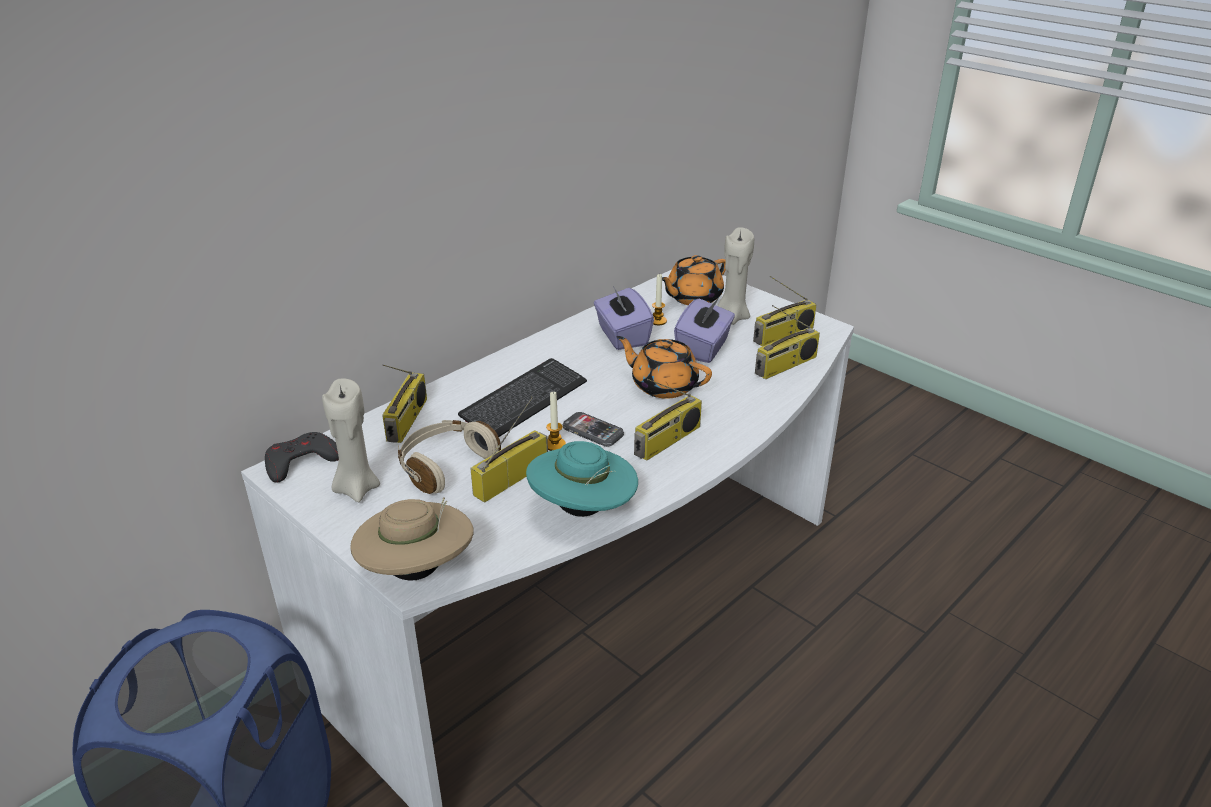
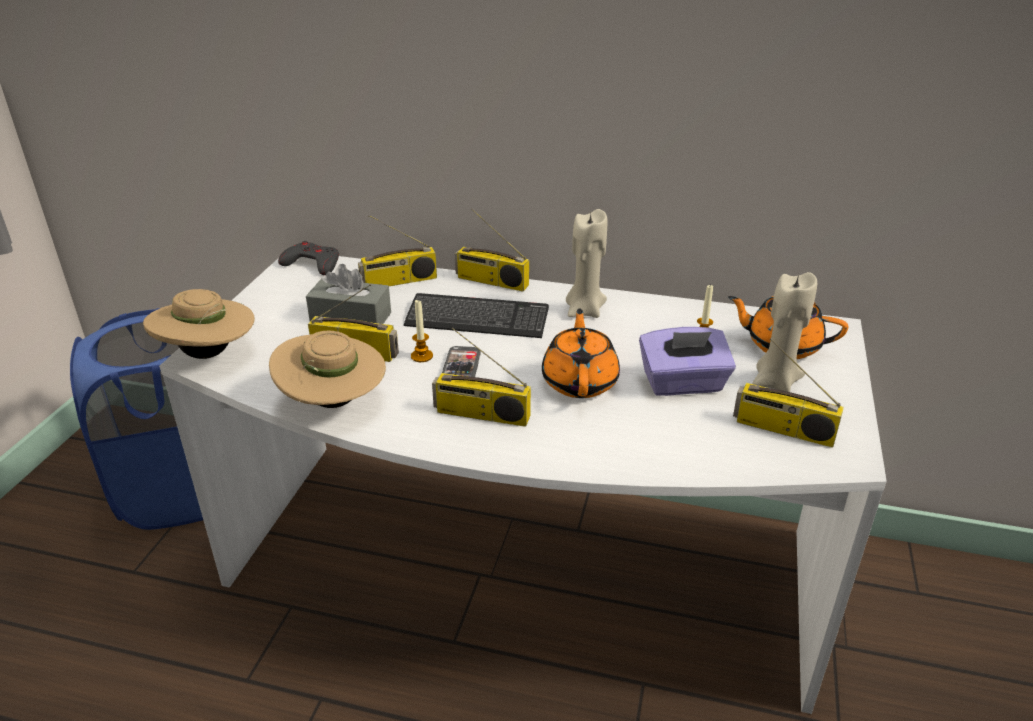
camera: 60 degrees right, 0 degrees up
(356, 488) = (295, 295): beige candle -> beige candle (584, 311)
(445, 465) = (351, 318): beige headphones -> grey tissue box
(583, 510) = (333, 402): turquoise hat -> beige hat
(622, 336) = (646, 330): purple tissue box -> none
(785, 366) = (714, 450): radio -> radio (491, 281)

